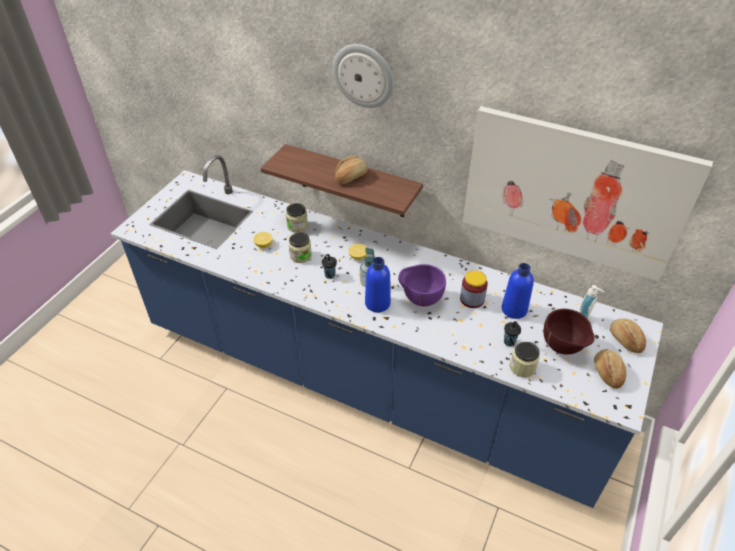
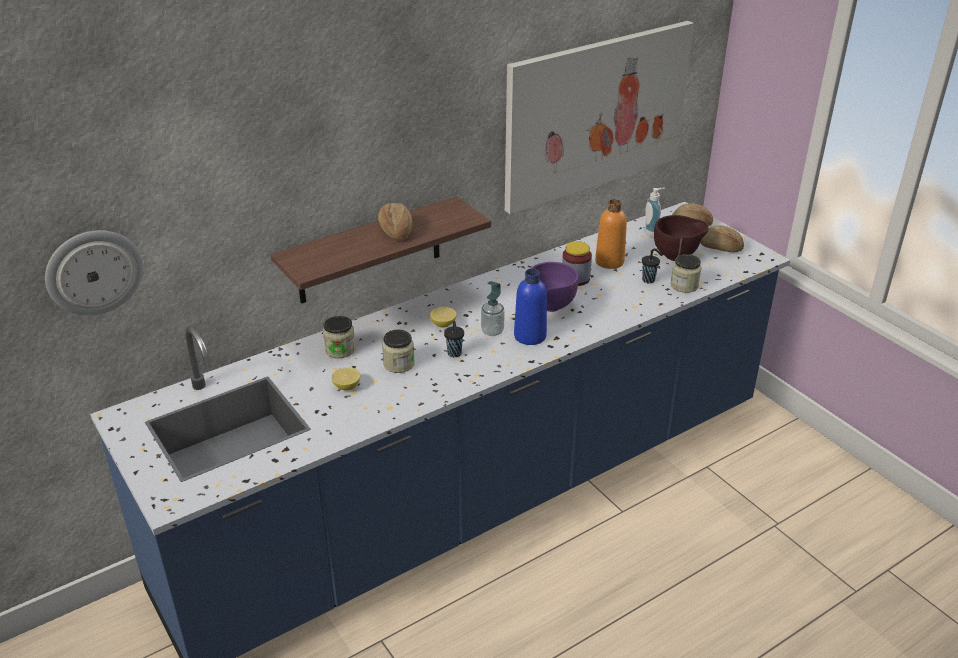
camera: 60 degrees left, 10 degrees down
(364, 75) = (377, 92): wall clock -> wall clock (94, 271)
(514, 309) = (609, 262): blue bottle -> orange bottle

